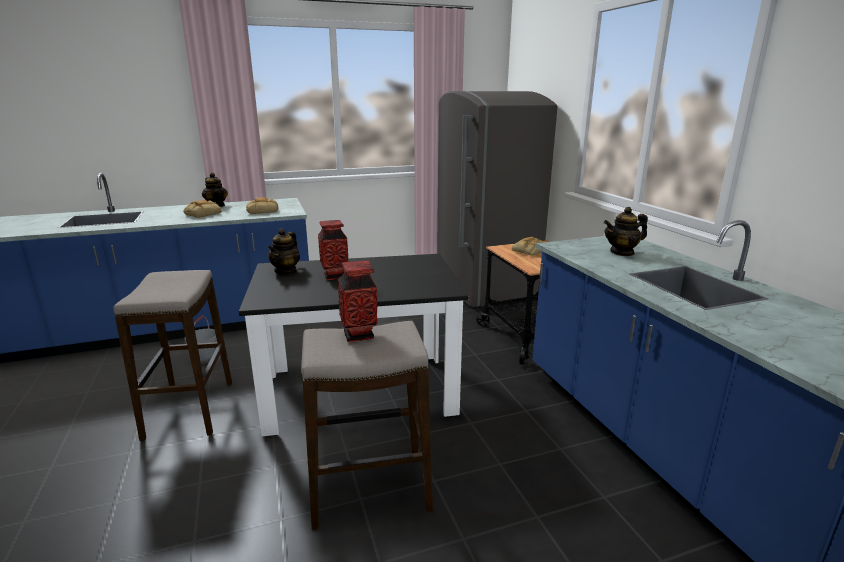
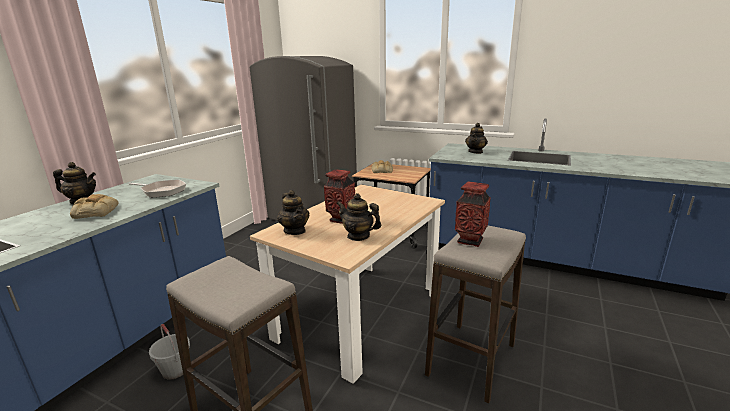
camera: 45 degrees left, 0 degrees up
(263, 211) = (162, 191): bread -> frying pan
(308, 293) = (358, 236): none -> teapot
(360, 393) = (360, 314): black dining table -> beige dining table

